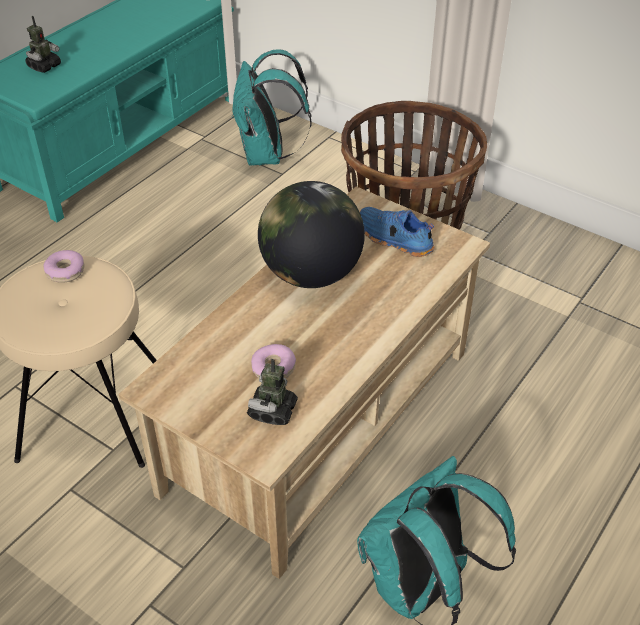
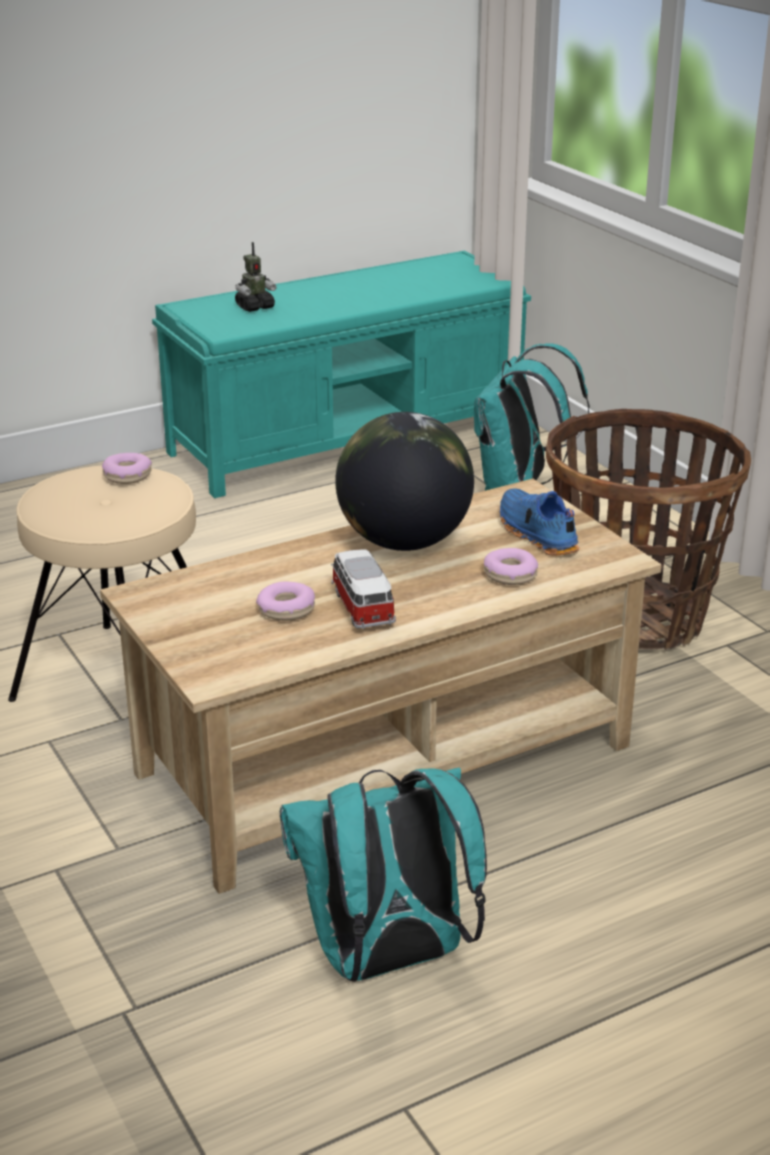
camera: 25 degrees right, 15 degrees down
(272, 411) = (252, 644): toy robot -> none
(324, 347) = (362, 607): none -> toy car
(402, 283) = (510, 574): none -> donut

